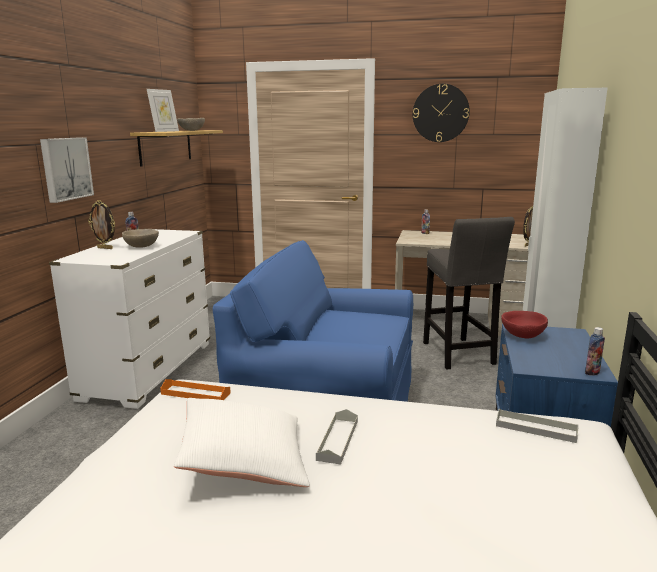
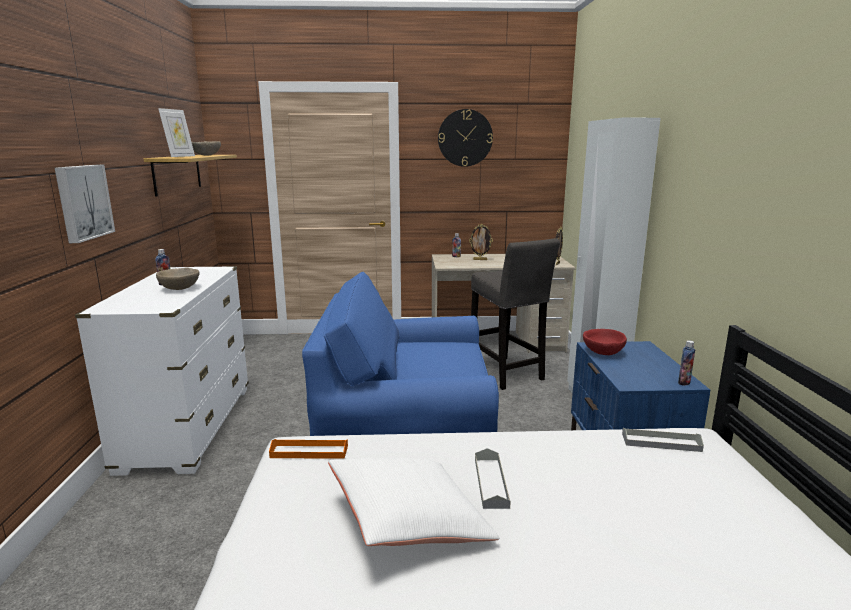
camera: 15 degrees left, 0 degrees up
(105, 248) = (136, 293): picture frame -> picture frame (480, 259)

